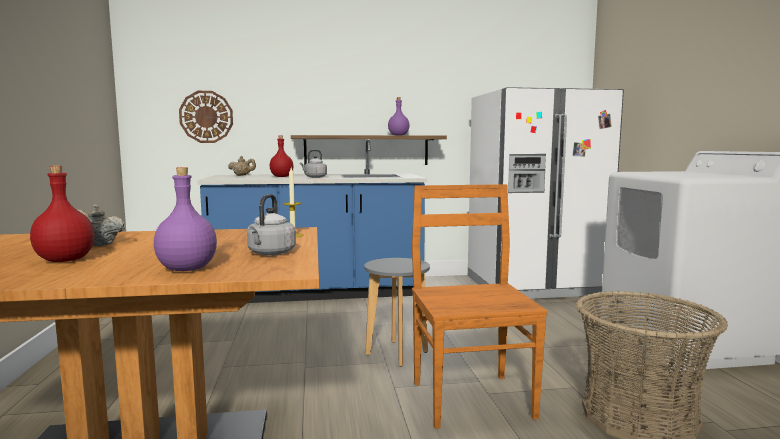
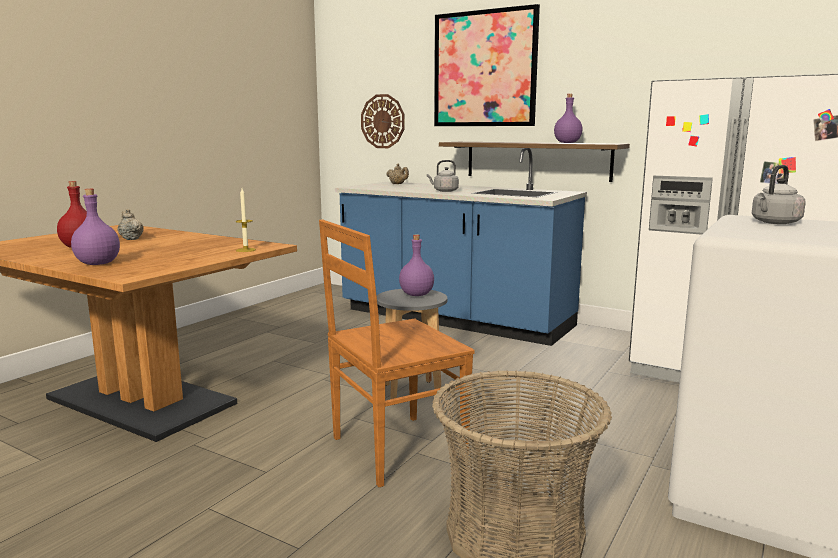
camera: 40 degrees right, 5 degrees up
(270, 253) = (174, 261): grey kettle -> grey kettle (774, 223)
(282, 176) = (421, 188): red bottle -> none
(315, 74) = (484, 69): none -> picture
(396, 262) = (416, 294): none -> purple bottle
(471, 398) = (394, 450): brown chair -> brown chair turned 150 degrees counterclockwise

